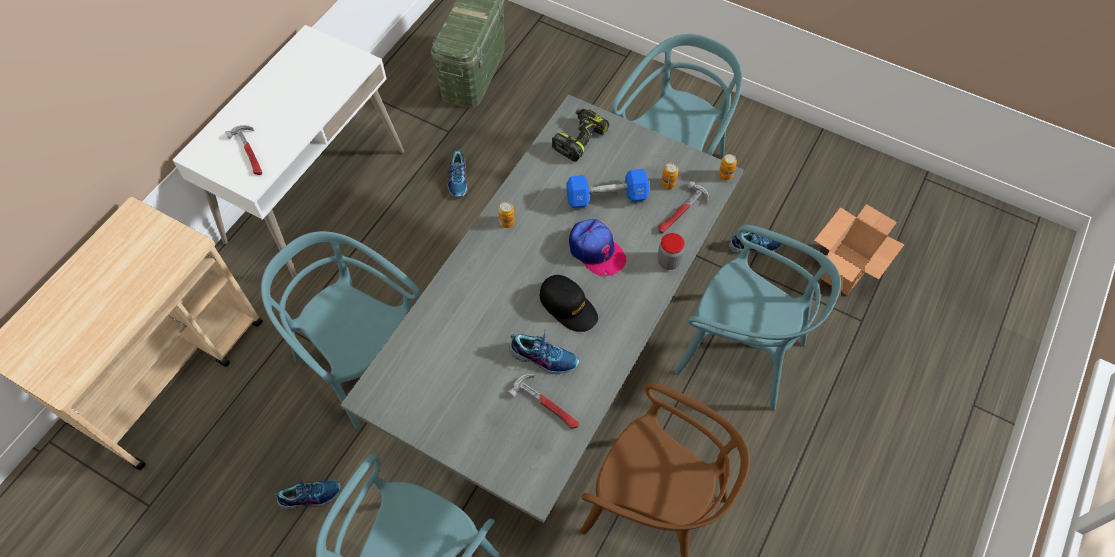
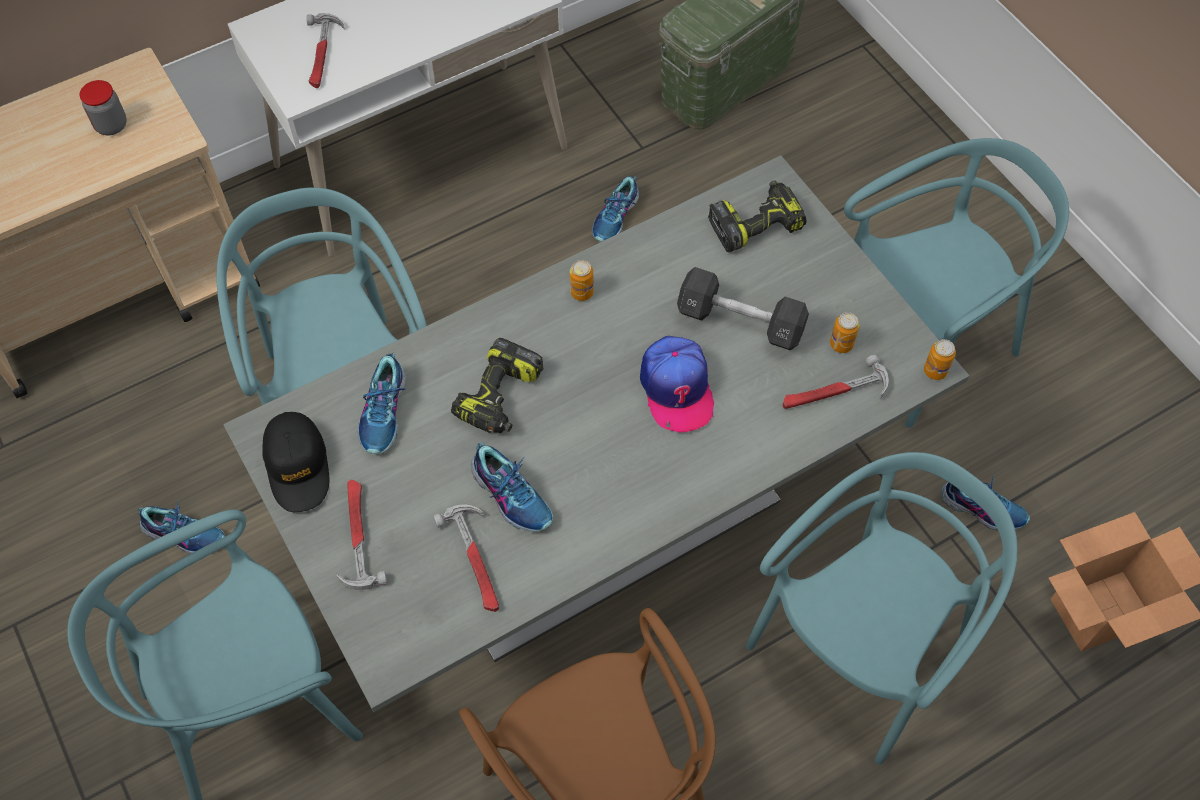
camera: 30 degrees right, 0 degrees up
(437, 347) = (385, 412): none -> shoe
(468, 427) = (357, 536): none -> hammer
(500, 305) = (500, 398): none -> power drill
(568, 306) = (589, 445): black cap -> black cap (298, 466)
(606, 197) = (740, 321): blue dumbbell -> black dumbbell
(668, 261) = (769, 452): jar -> jar (111, 125)
(740, 352) = (861, 649): turquoise chair -> turquoise chair turned 105 degrees counterclockwise

